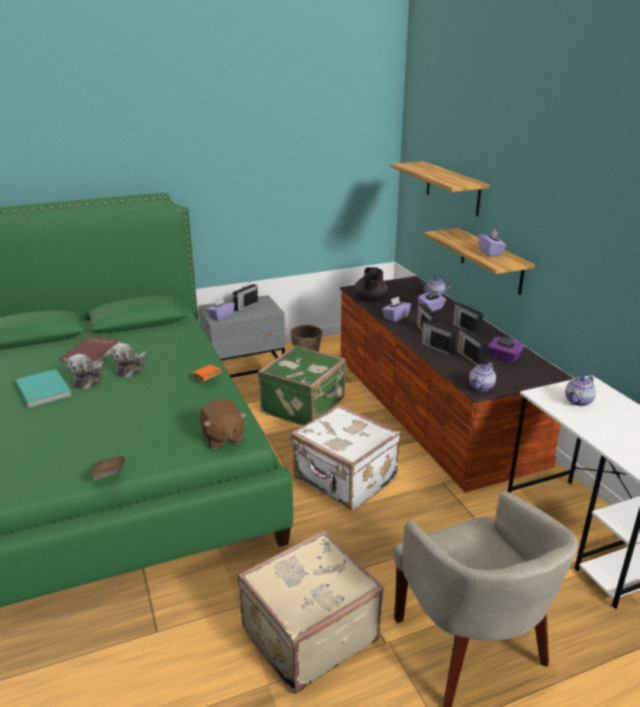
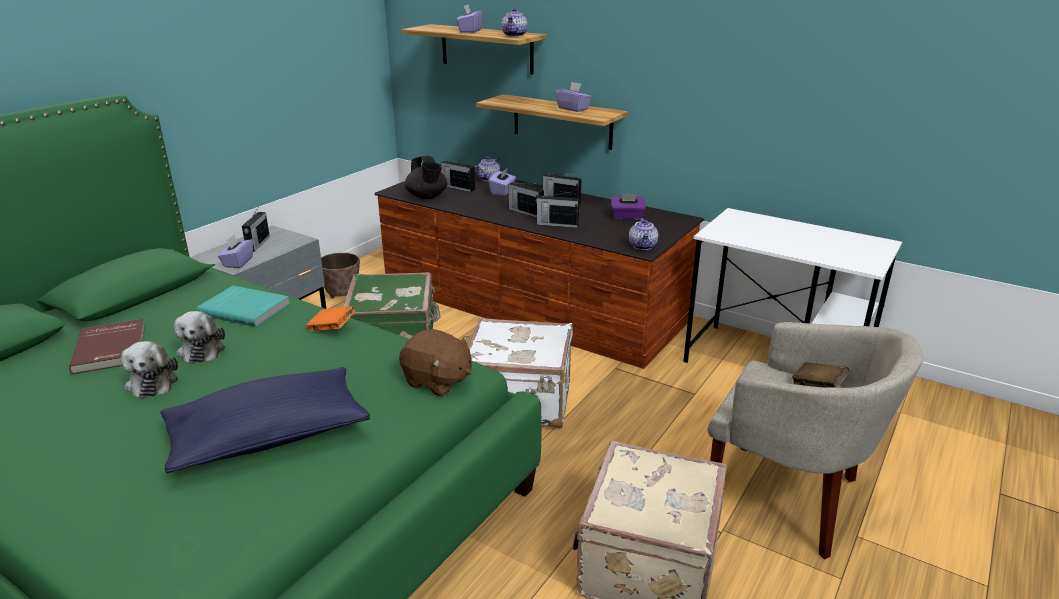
camera: 35 degrees left, 0 degrees up
(44, 390) = (93, 417): turquoise book -> turquoise book (245, 308)
(102, 435) = (269, 437): none -> blue pillow
(109, 476) = (348, 477): brown book -> brown book (817, 385)
(395, 317) = (477, 207): purple tissue box -> purple tissue box (470, 31)
(470, 357) = (598, 224): radio -> radio (457, 187)
(579, 402) = (748, 230): teapot -> teapot (515, 35)

